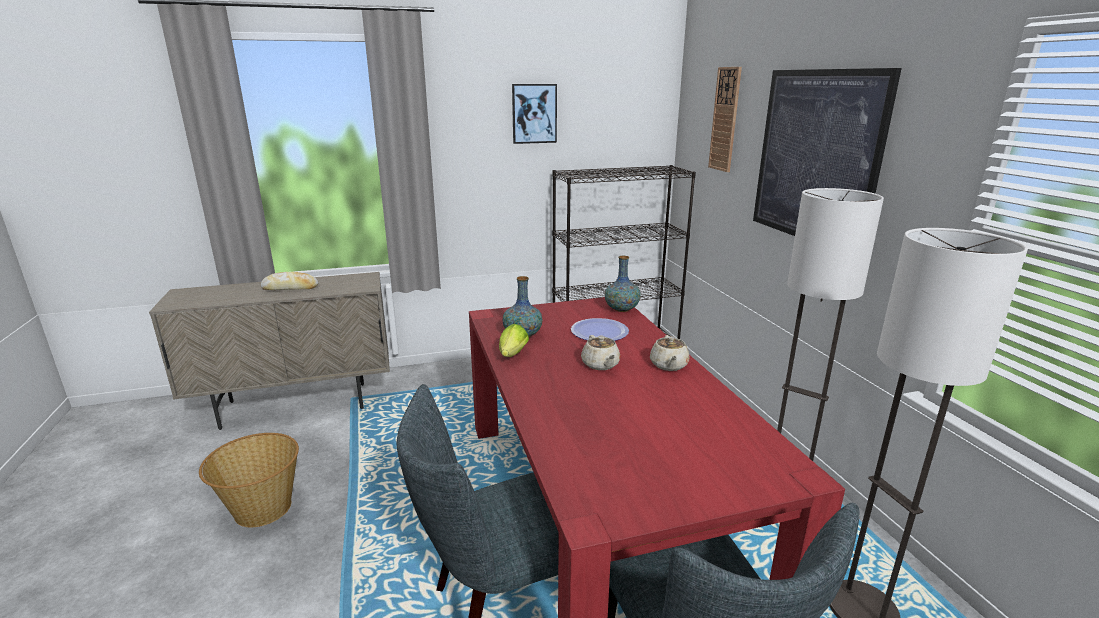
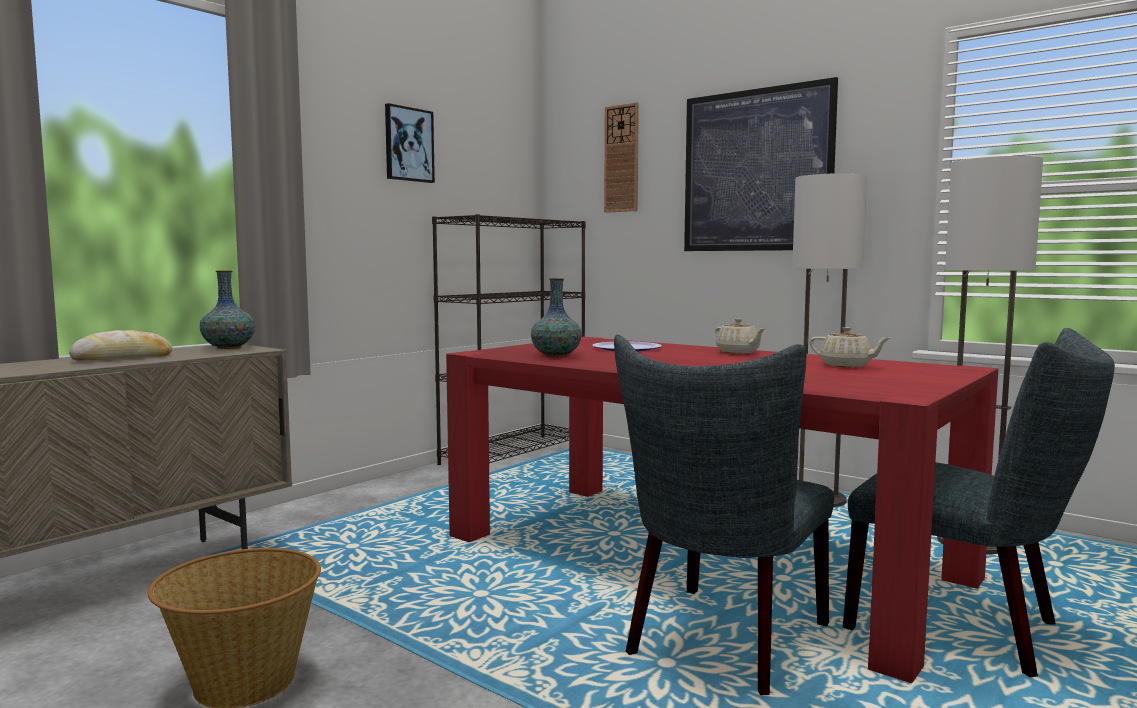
camera: 35 degrees left, 15 degrees down
(512, 356) = (583, 363): lettuce -> none
(600, 365) = (682, 357): beige teapot -> beige teapot (846, 366)
(622, 309) = (609, 340): vase -> vase (229, 347)

